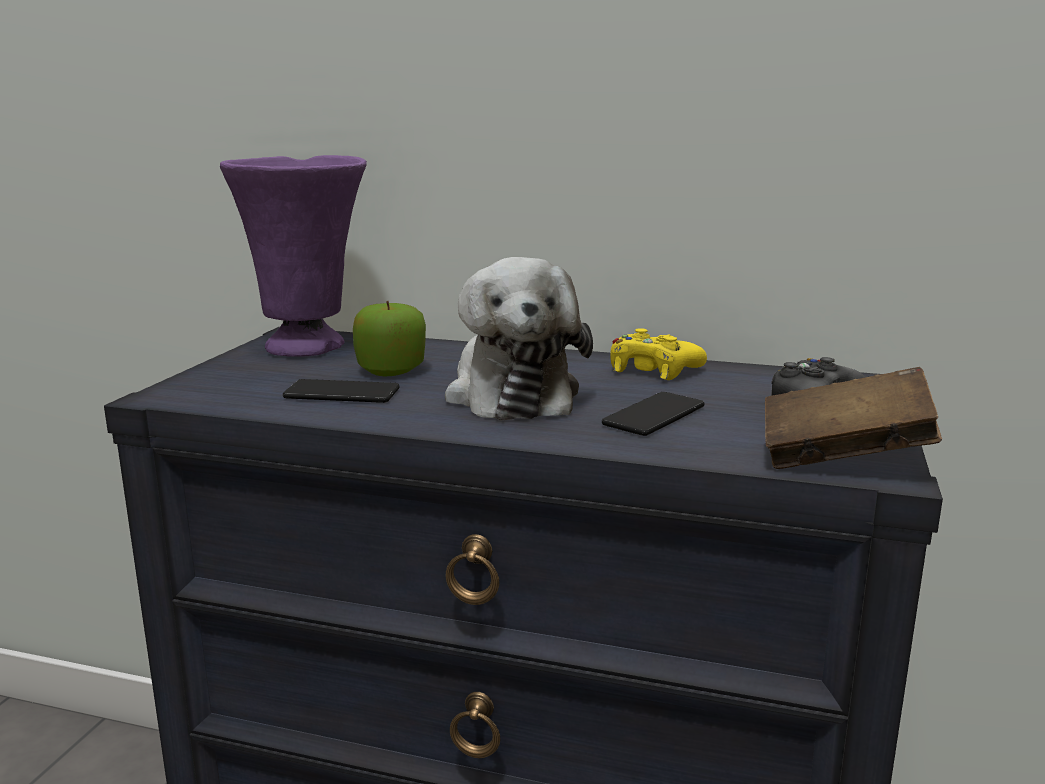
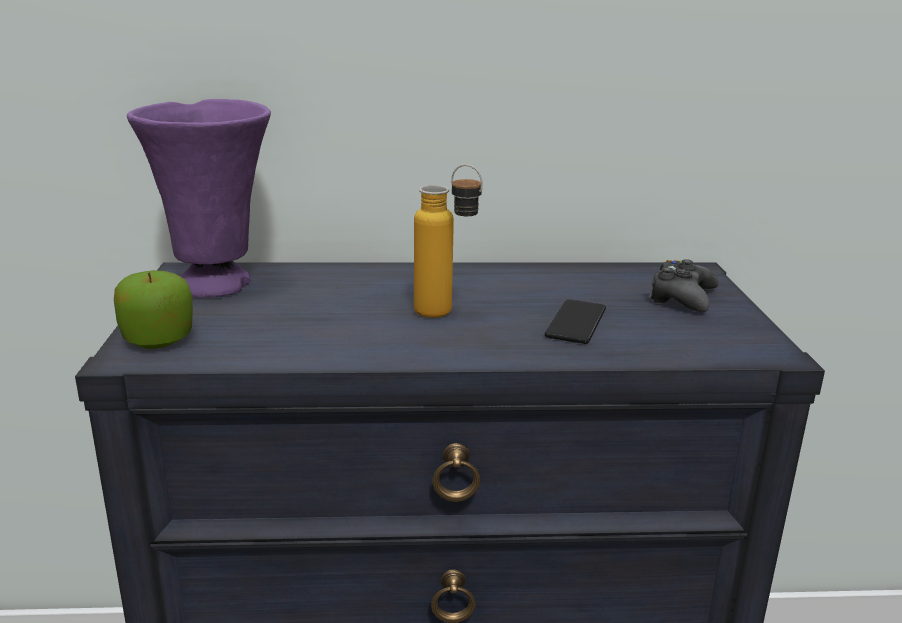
camera: 20 degrees left, 5 degrees up
(342, 393) = (299, 333): phone -> none
(391, 370) = (319, 301): apple -> apple (158, 339)
(511, 394) = (446, 315): plush toy -> bottle
(652, 369) = (535, 277): yellow game controller -> none
(842, 458) = (737, 344): brown book -> none

